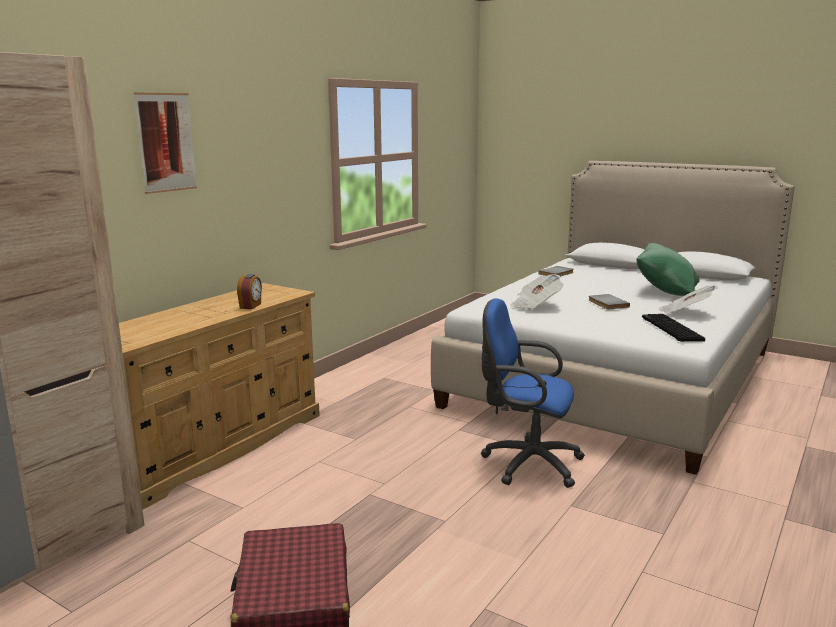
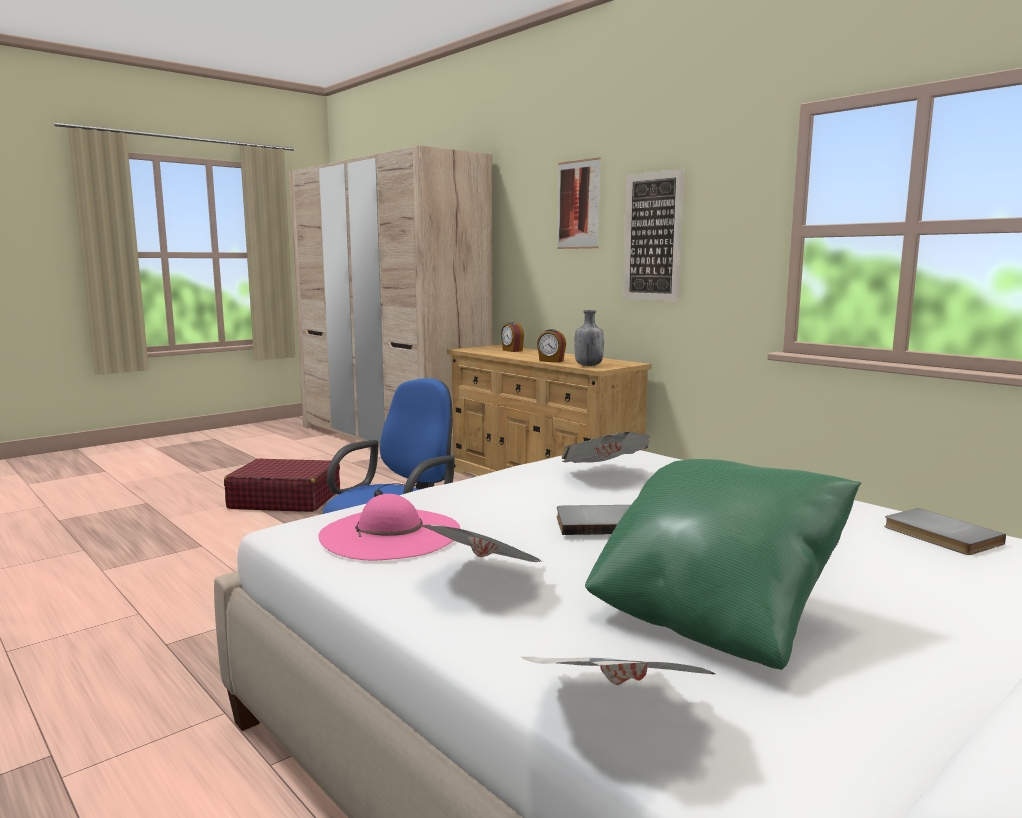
camera: 105 degrees right, 5 degrees down
(151, 324) = (512, 350): none -> alarm clock
(246, 172) = (652, 237): none -> picture
(281, 295) = (588, 365): none -> grey bottle
(670, 329) = (390, 533): keyboard -> pink hat
(732, 298) = (617, 712): none -> newspaper

